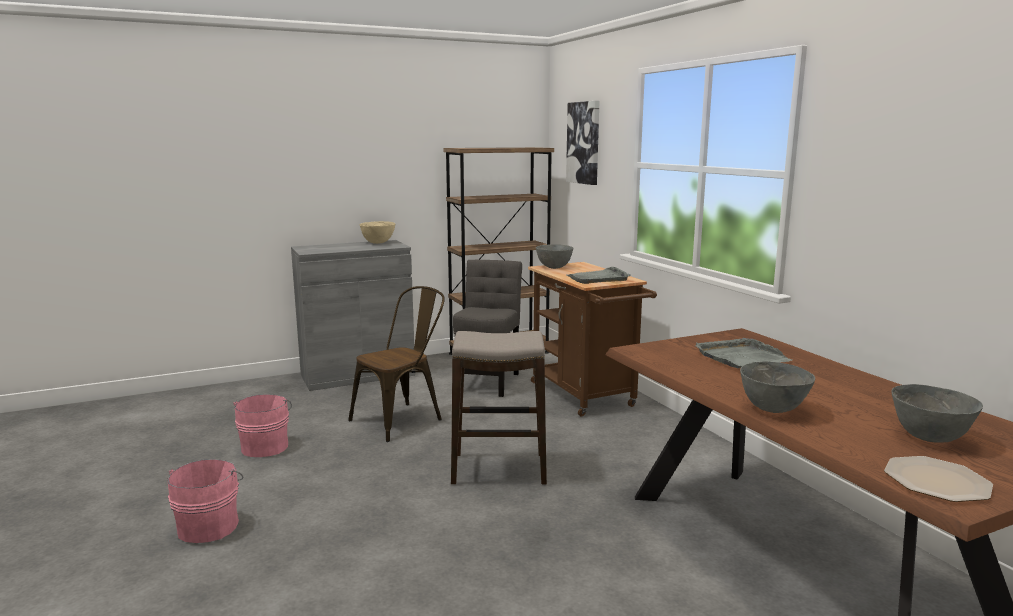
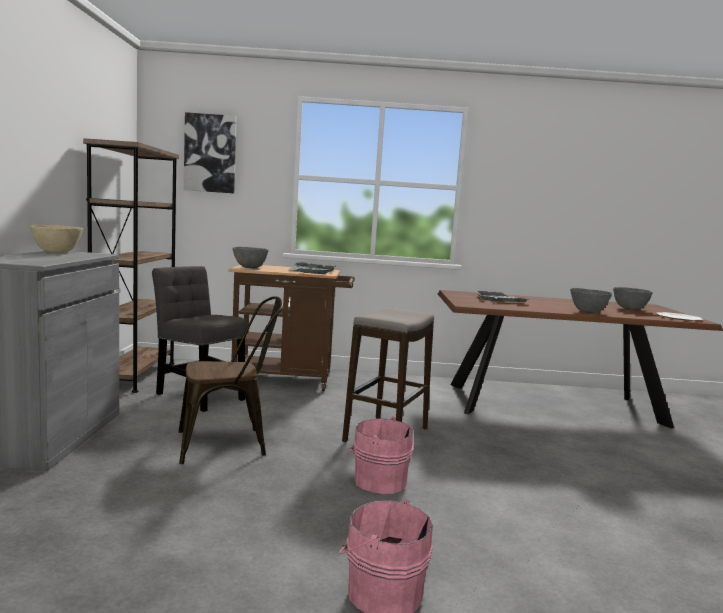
camera: 65 degrees left, 5 degrees down
(266, 446) = (192, 525): pink bucket -> pink bucket (378, 480)
(402, 419) = (229, 443): brown chair -> brown chair turned 90 degrees clockwise

